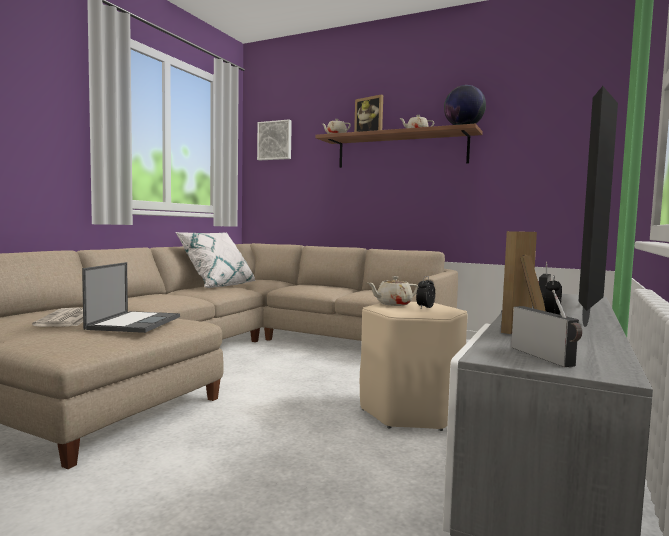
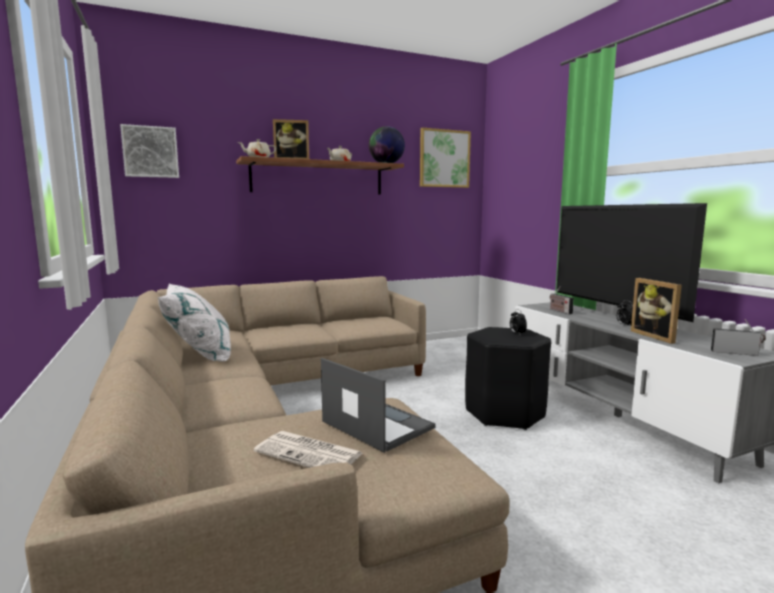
camera: 50 degrees left, 5 degrees up
(393, 304) = (492, 335): beige teapot -> none
(410, 411) = (504, 413): beige stool -> black stool
(563, 113) = (444, 158): none -> picture

